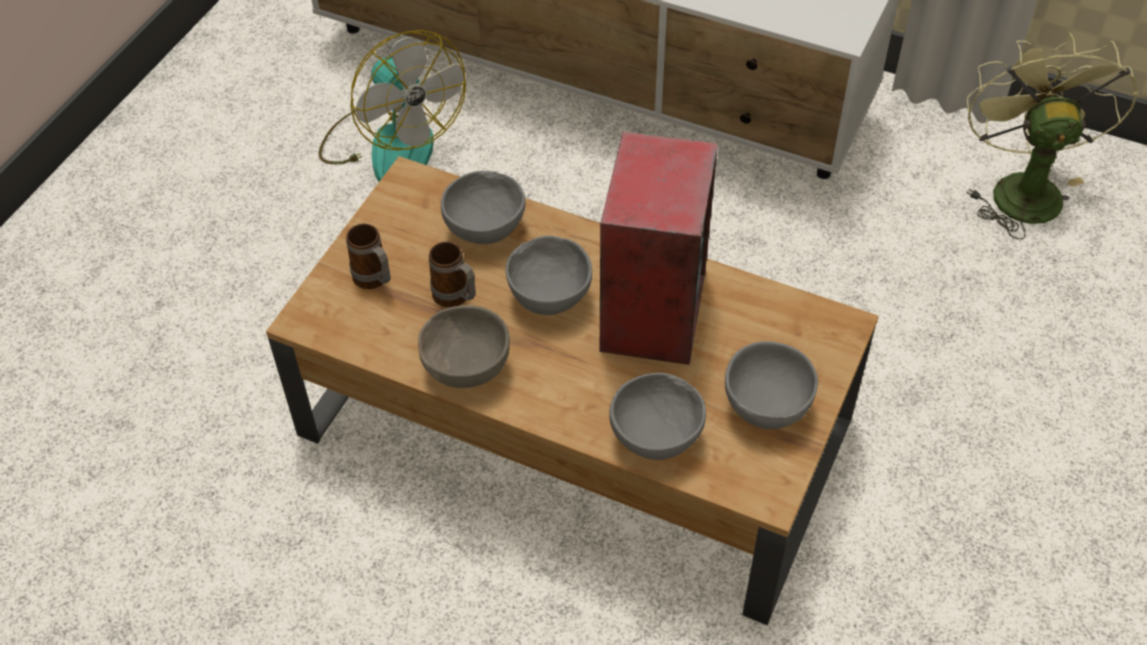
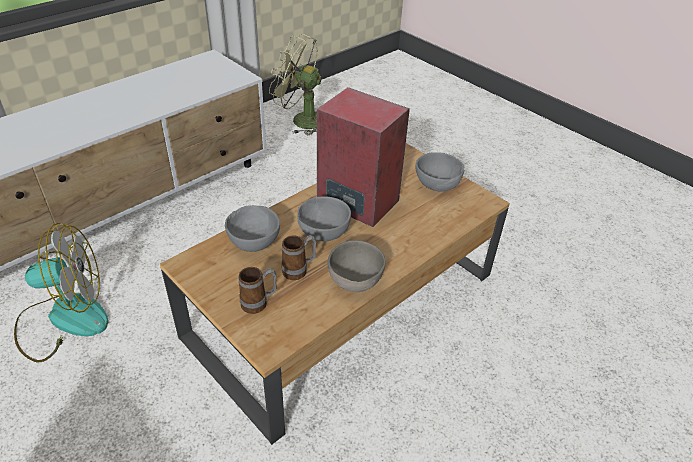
camera: 70 degrees left, 10 degrees down
(657, 438) = (439, 224): grey bowl -> none

